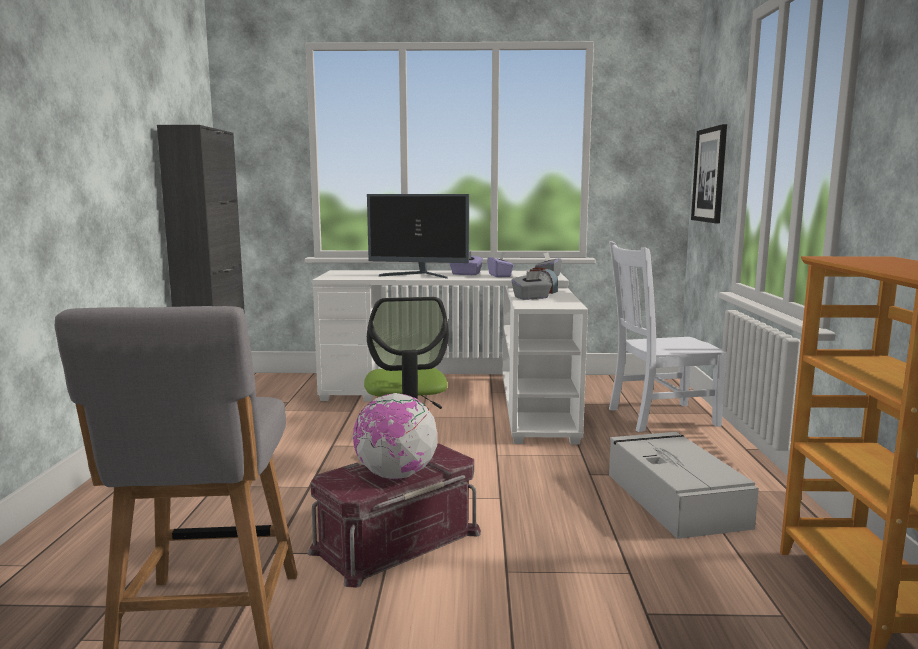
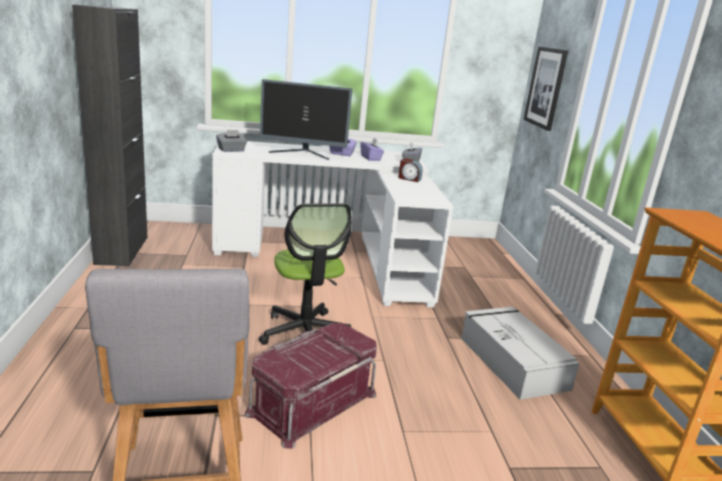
camera: 10 degrees left, 10 degrees up
(396, 475) = (318, 357): globe -> none
(531, 298) = (403, 187): grey tissue box -> grey tissue box (231, 150)
(658, 417) = (488, 281): white chair -> none

